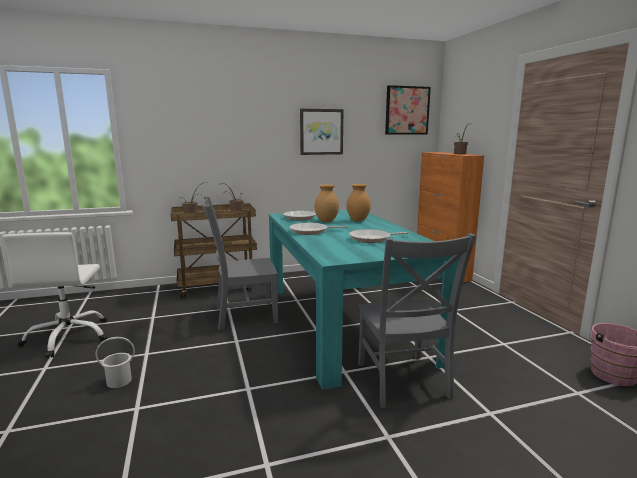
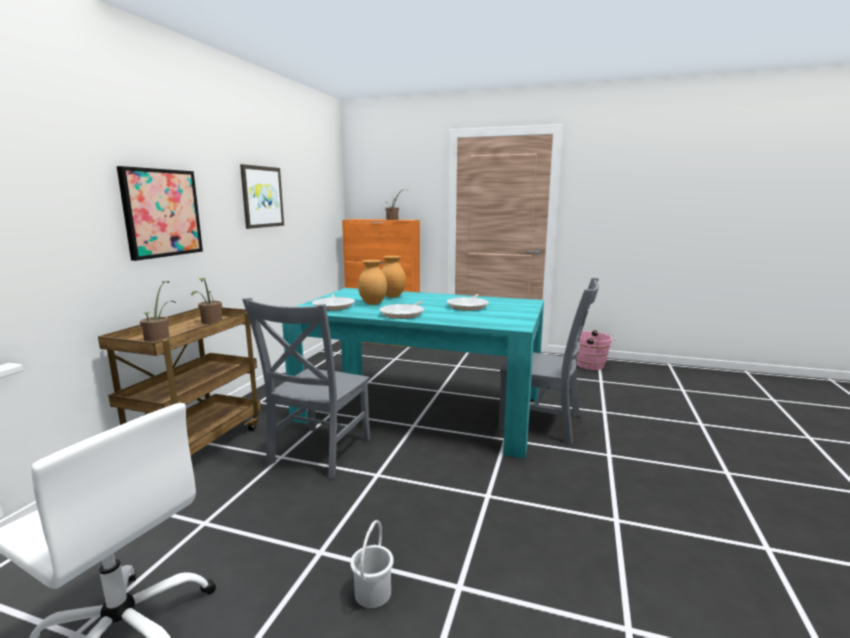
camera: 55 degrees left, 0 degrees up
(407, 110) = (323, 173): picture -> picture (161, 213)

